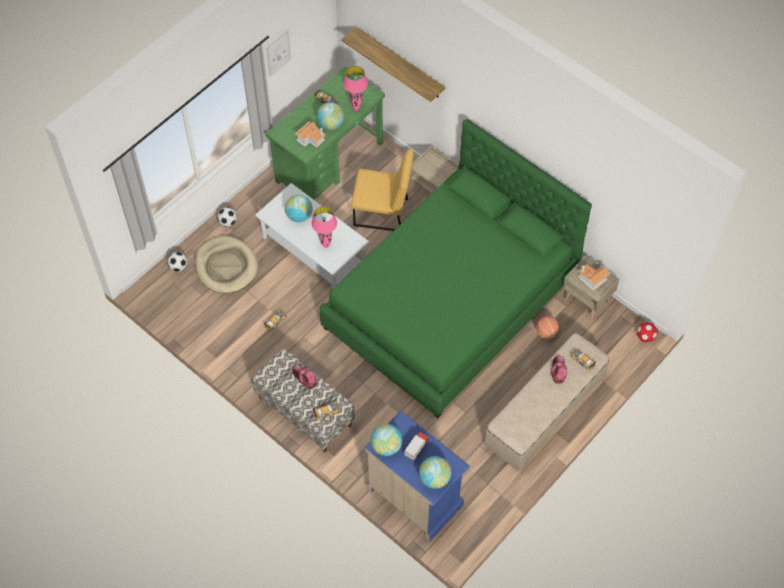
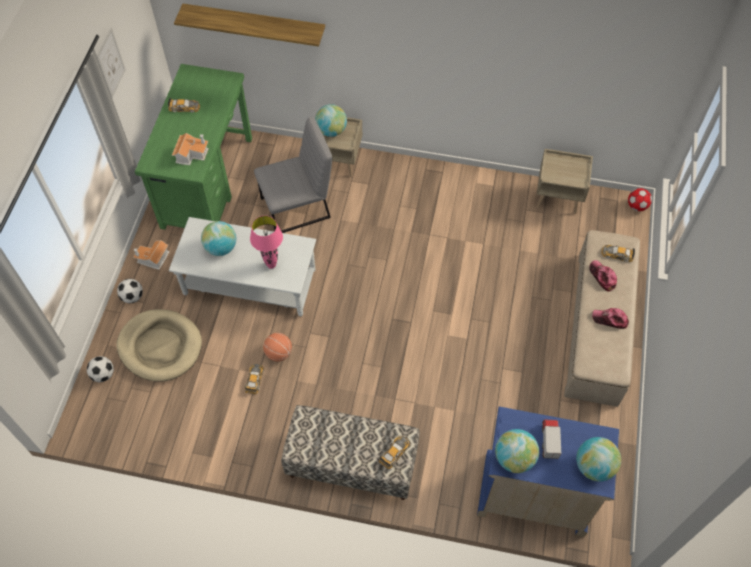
camera: 30 degrees left, 0 degrees up
(304, 377) = (343, 426): cap -> cap (610, 319)
(331, 124) = (204, 129): globe -> globe (331, 131)
(356, 108) = (222, 101): pink table lamp -> none
(382, 212) = (297, 207): yellow chair -> grey chair
(451, 301) = (428, 264): green bed -> none
(546, 333) = (543, 249): basketball -> basketball (279, 353)
(591, 279) = (566, 170): toy house -> toy house (153, 259)

